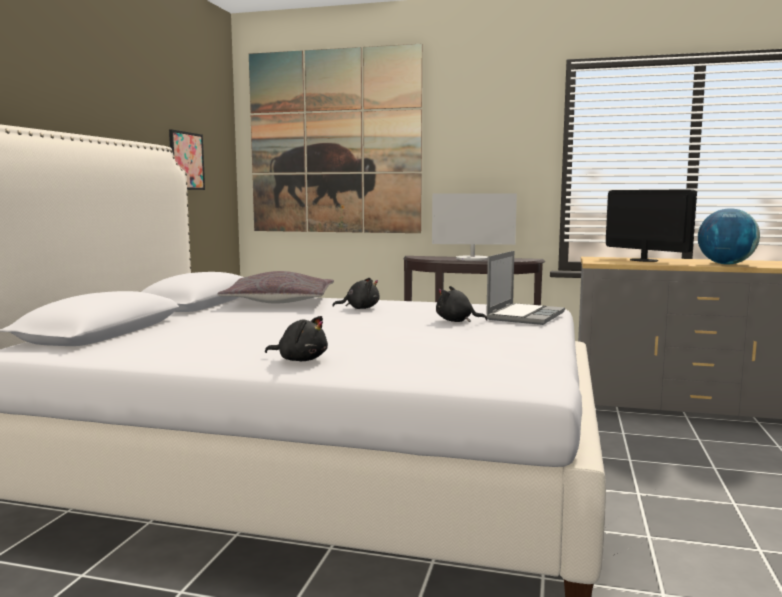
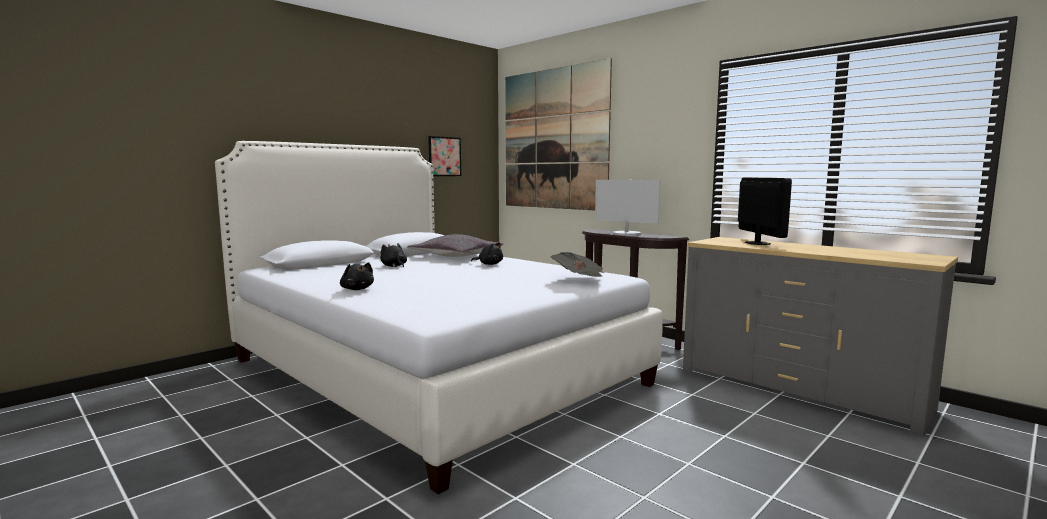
camera: 30 degrees right, 0 degrees up
(456, 321) = (521, 278): black plush toy -> black plush toy (394, 266)
(524, 316) = (579, 280): laptop -> newspaper
(726, 264) = (823, 251): globe -> none

